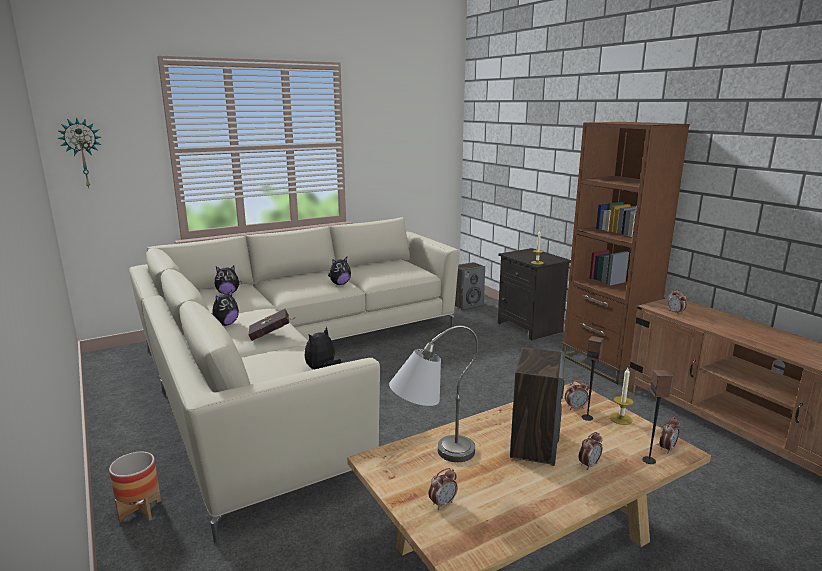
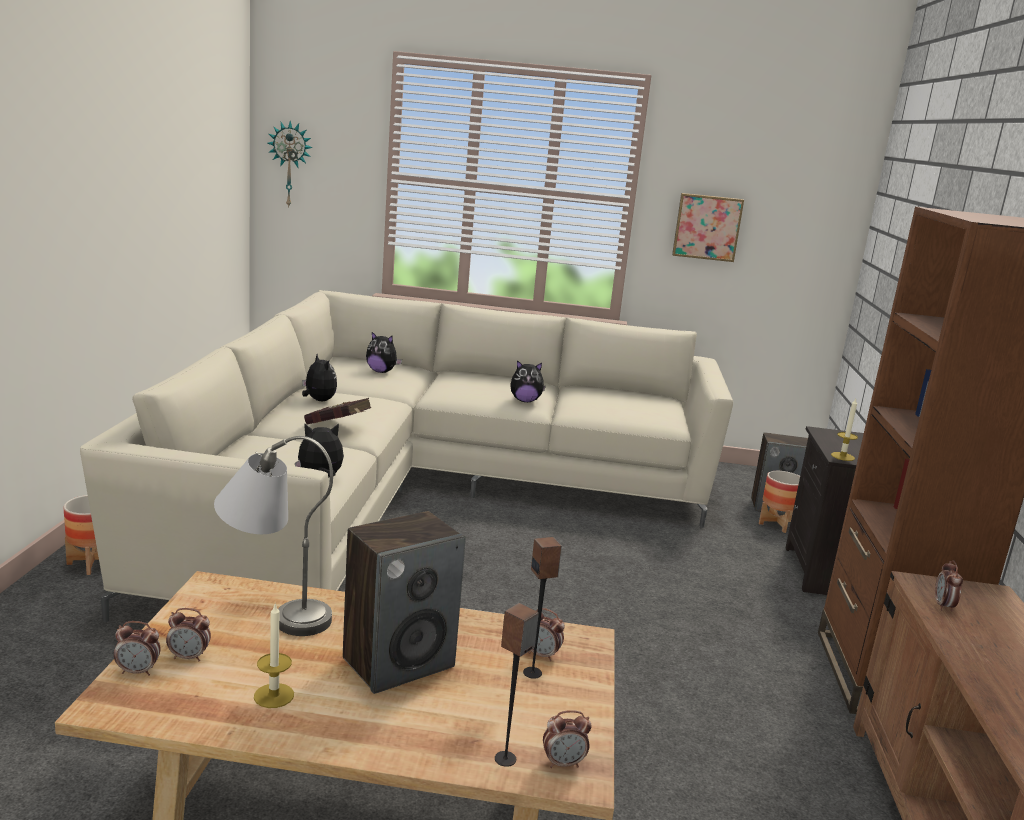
camera: 35 degrees right, 0 degrees up
(225, 324) = (318, 400): plush toy -> plush toy turned 105 degrees counterclockwise
(385, 154) = (707, 227): none -> picture
(478, 313) = (776, 524): none -> planter
(589, 465) = (416, 717): alarm clock -> alarm clock (138, 671)
(621, 419) = (576, 698): candle -> candle (274, 695)

